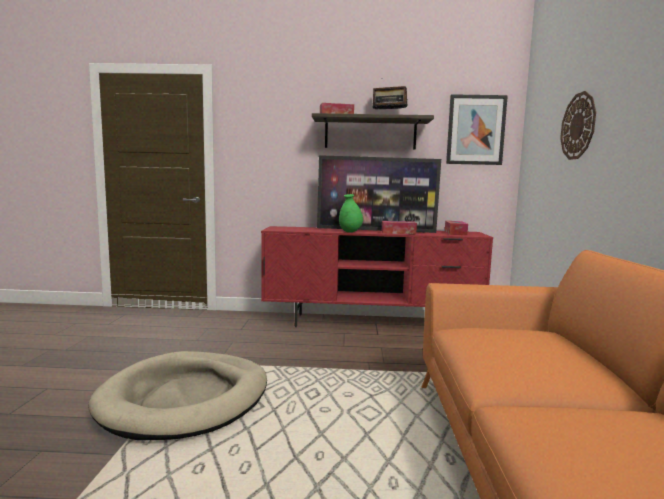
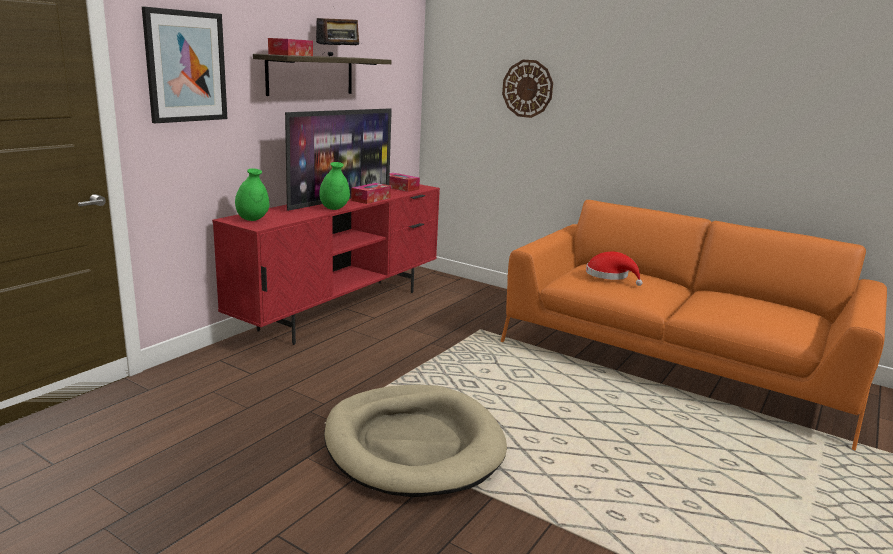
camera: 60 degrees left, 10 degrees up
(284, 228) = (252, 219): none -> green vase
(475, 130) = (394, 69): picture -> picture (186, 66)
(513, 339) = (610, 276): none -> red hat

